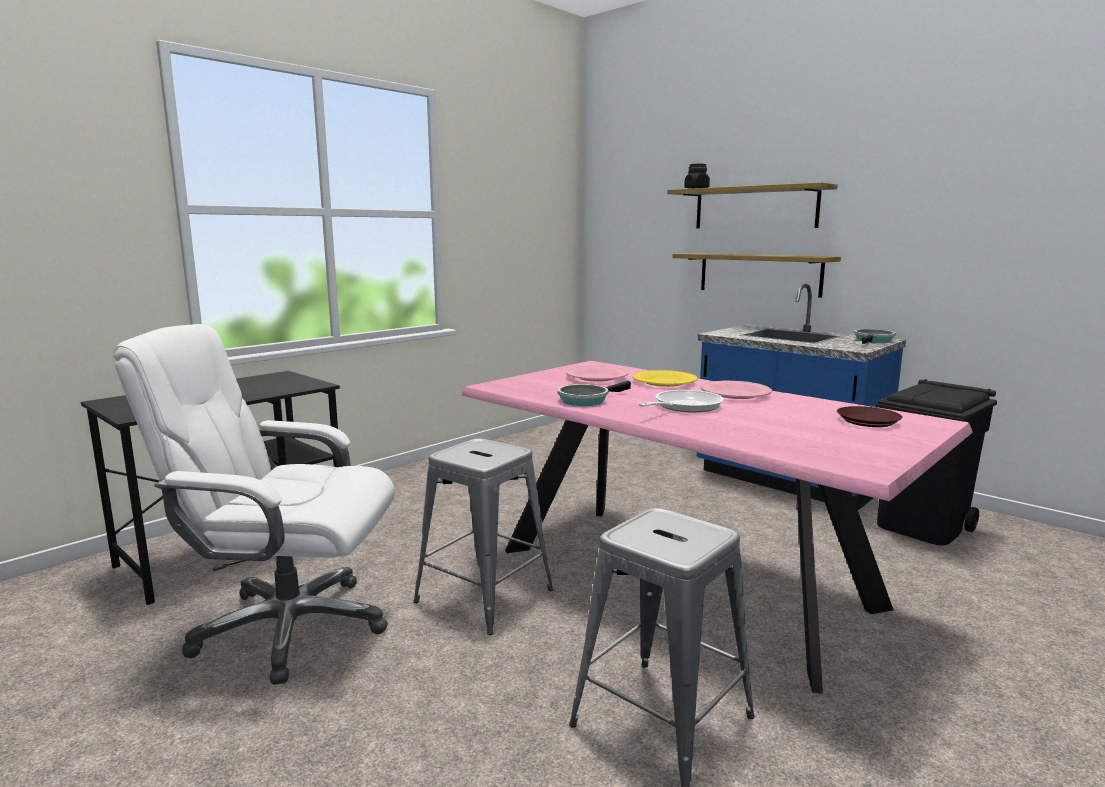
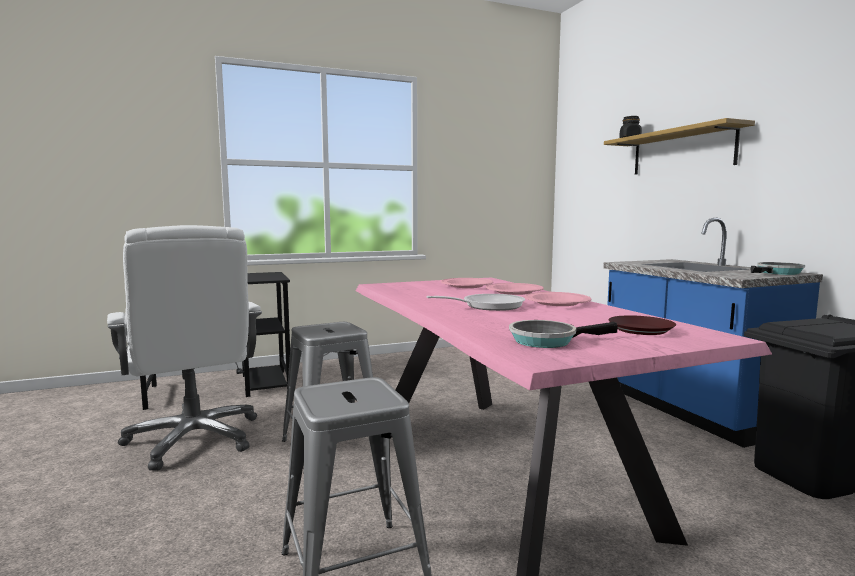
camera: 25 degrees right, 5 degrees down
(289, 627) = (194, 439): white office chair -> white office chair turned 150 degrees counterclockwise
(586, 400) = (421, 296): frying pan -> frying pan (547, 340)
(664, 382) = (514, 292): yellow plate -> pink plate
(759, 274) = (685, 212): shelf -> none

